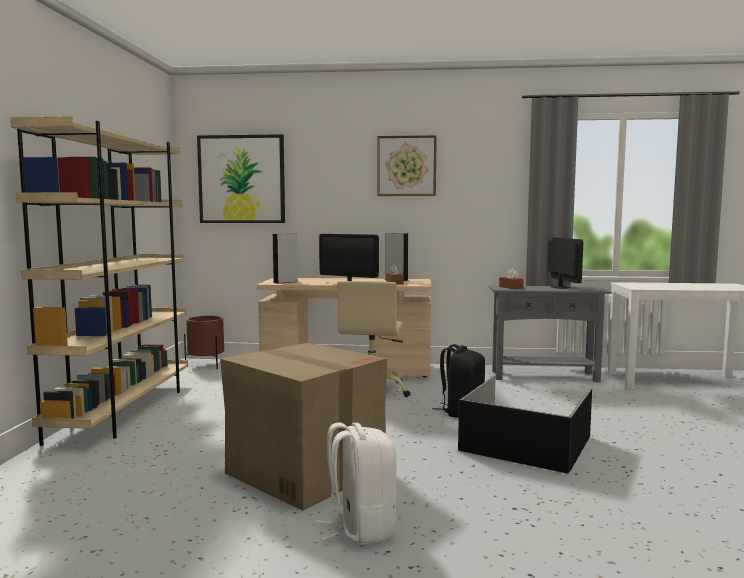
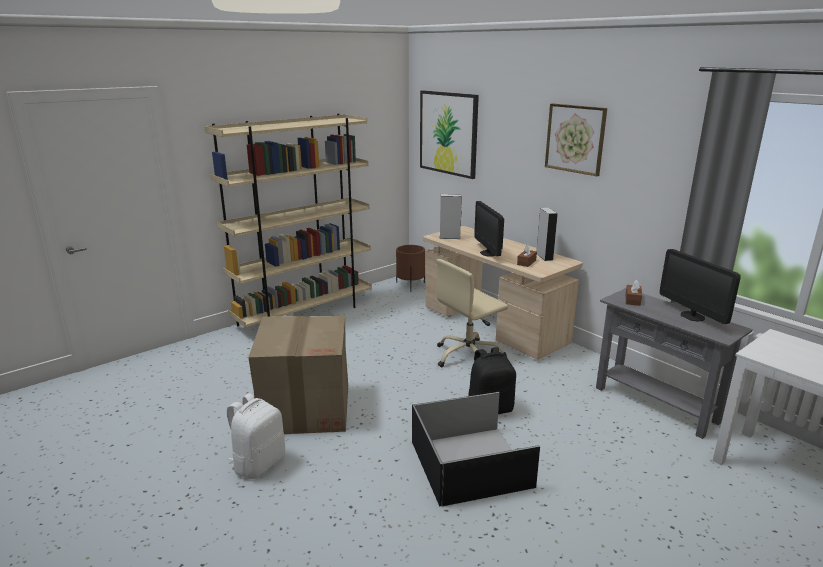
camera: 45 degrees right, 15 degrees up
(560, 287) = (692, 316): monitor -> monitor turned 120 degrees clockwise

